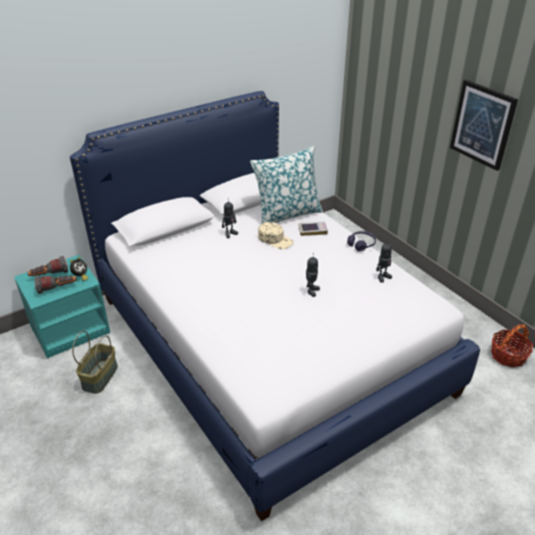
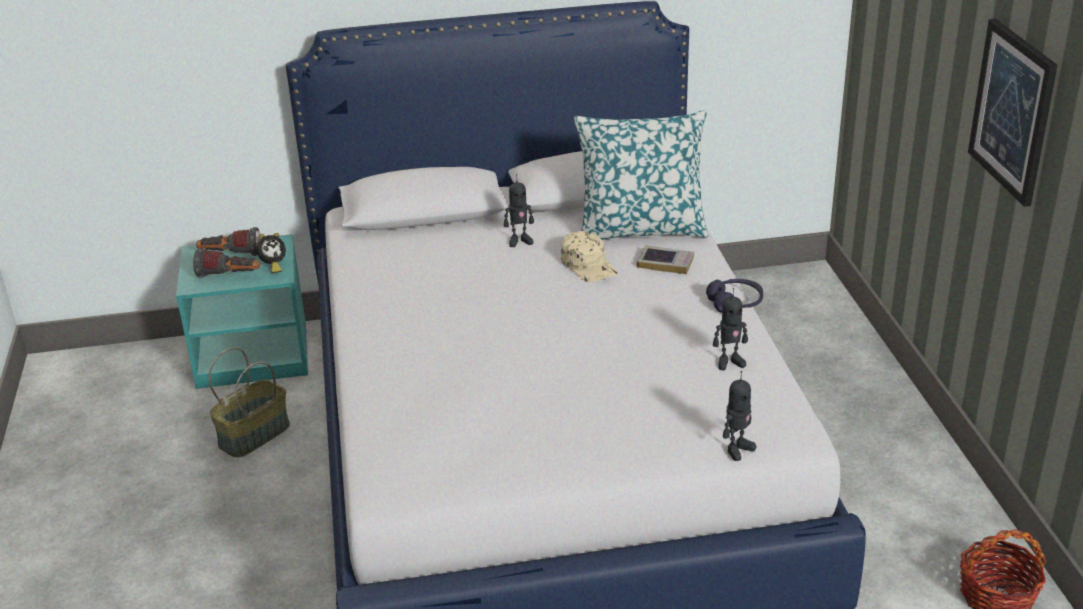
camera: 25 degrees right, 5 degrees down
(311, 291) = (586, 355): toy robot -> toy robot (737, 449)

